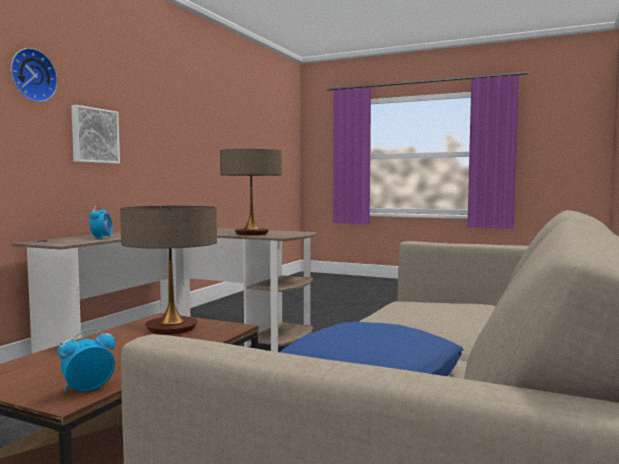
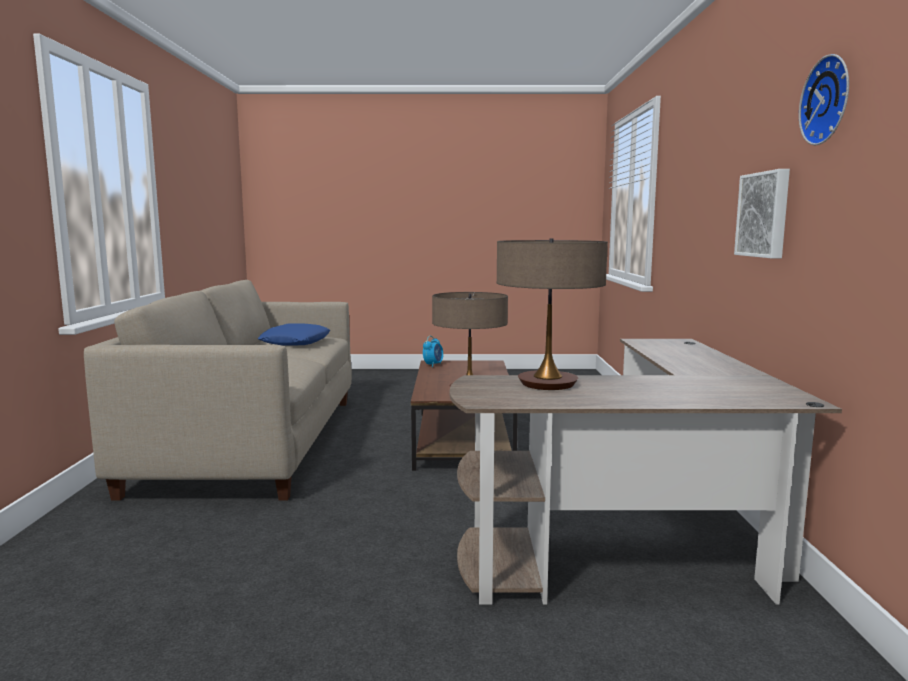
camera: 155 degrees right, 5 degrees up
(31, 75) = (726, 152): wall clock -> wall clock (829, 100)
(102, 238) = (667, 352): alarm clock -> none

